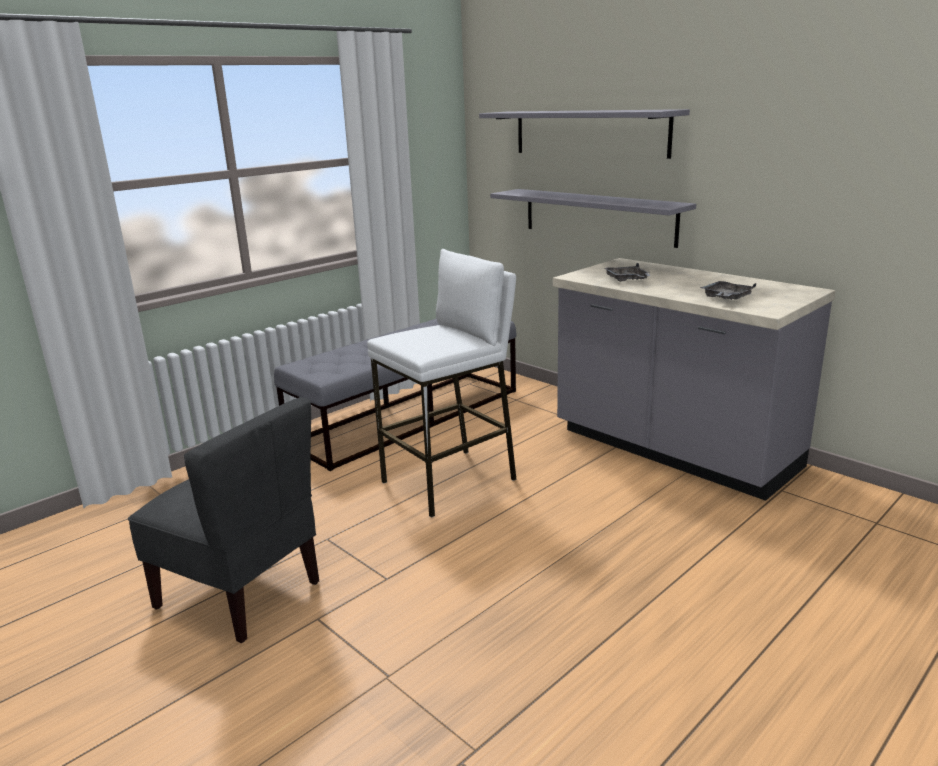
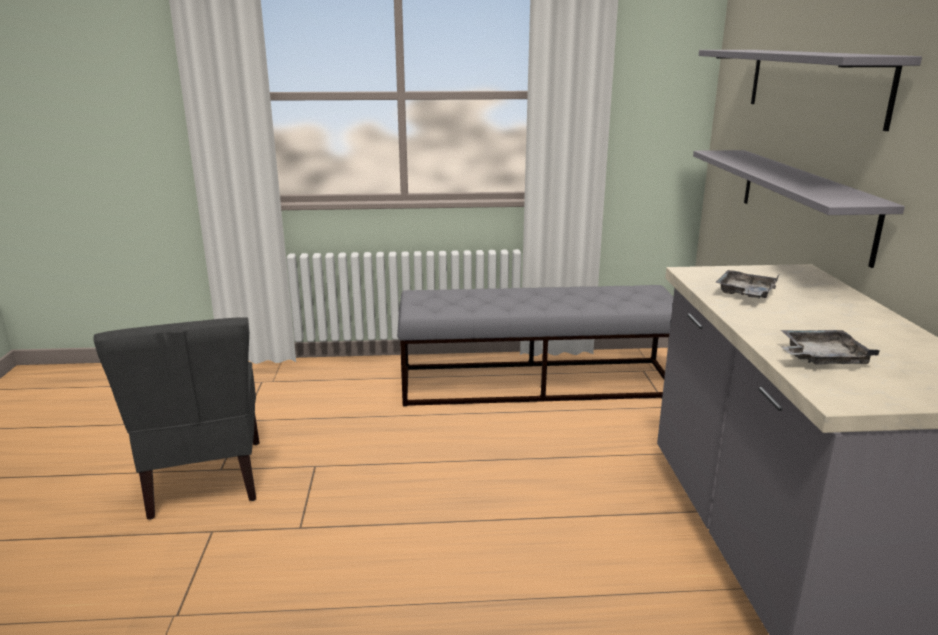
camera: 40 degrees right, 0 degrees up
(450, 481) = (479, 464): white stool -> none

